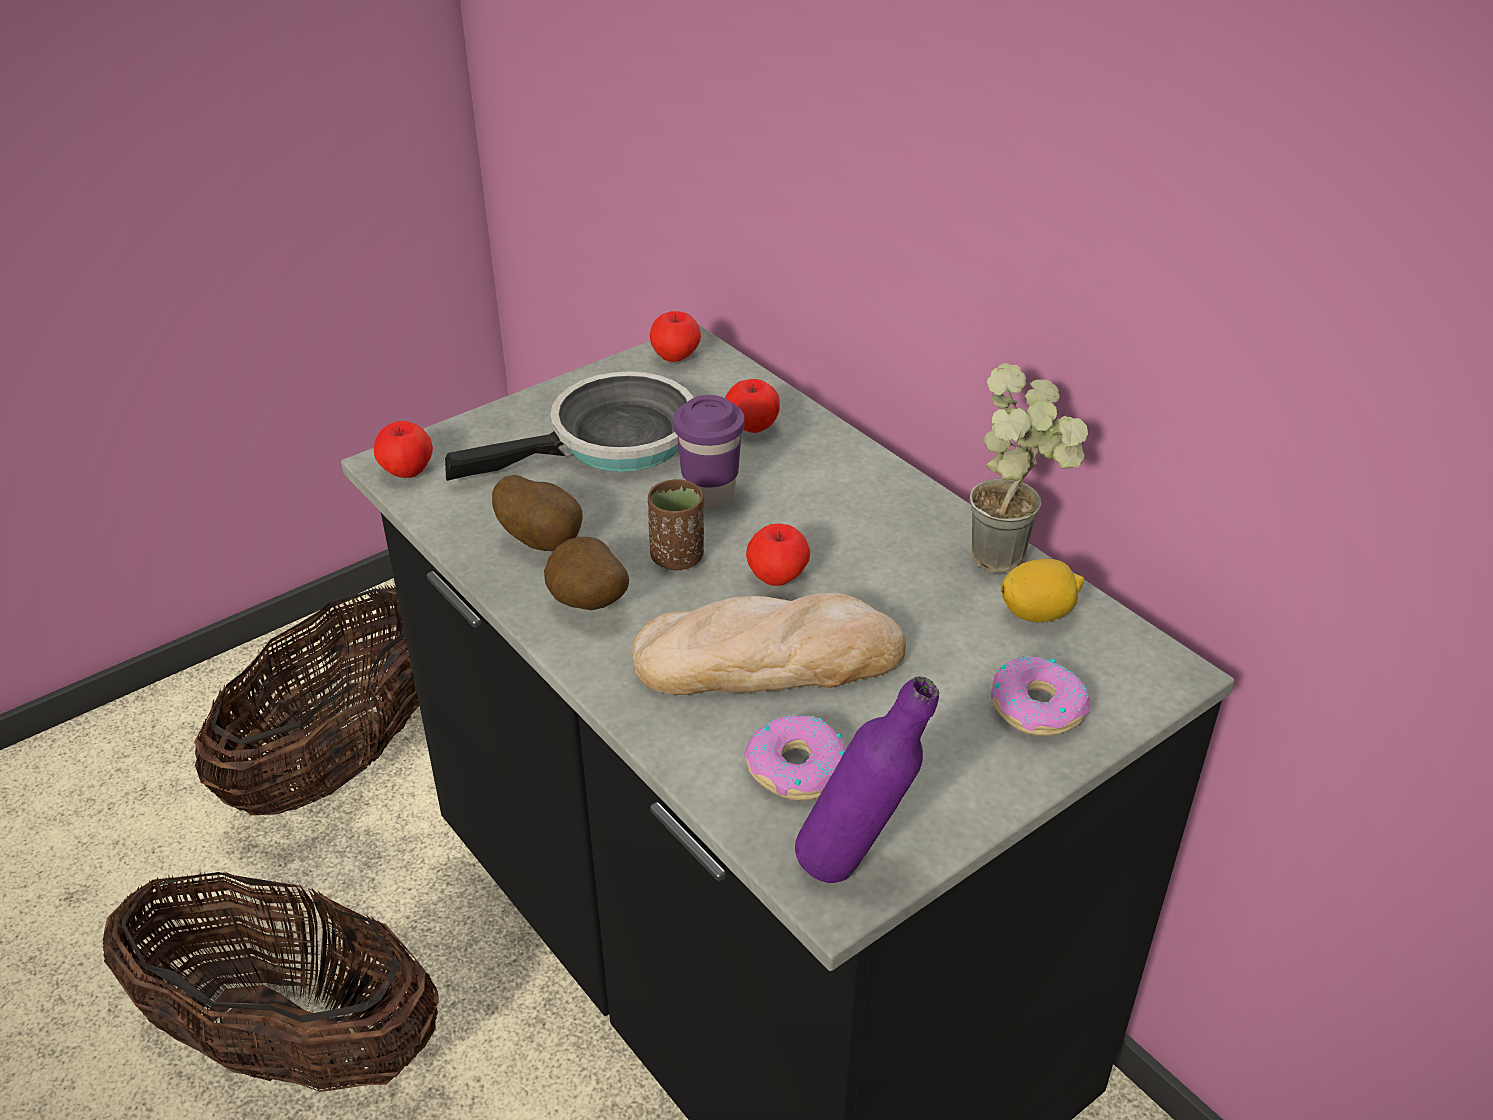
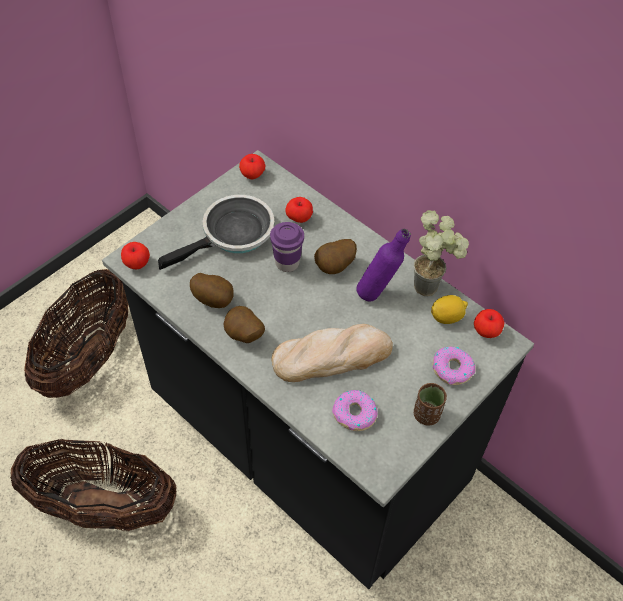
camera: 10 degrees left, 15 degrees up
(677, 557) = (279, 303): brown cup -> brown cup (426, 414)
(777, 578) = (328, 310): apple -> apple (486, 332)
(809, 509) = (335, 267): none -> potato
(856, 864) = (387, 458): purple bottle -> purple bottle (378, 293)

